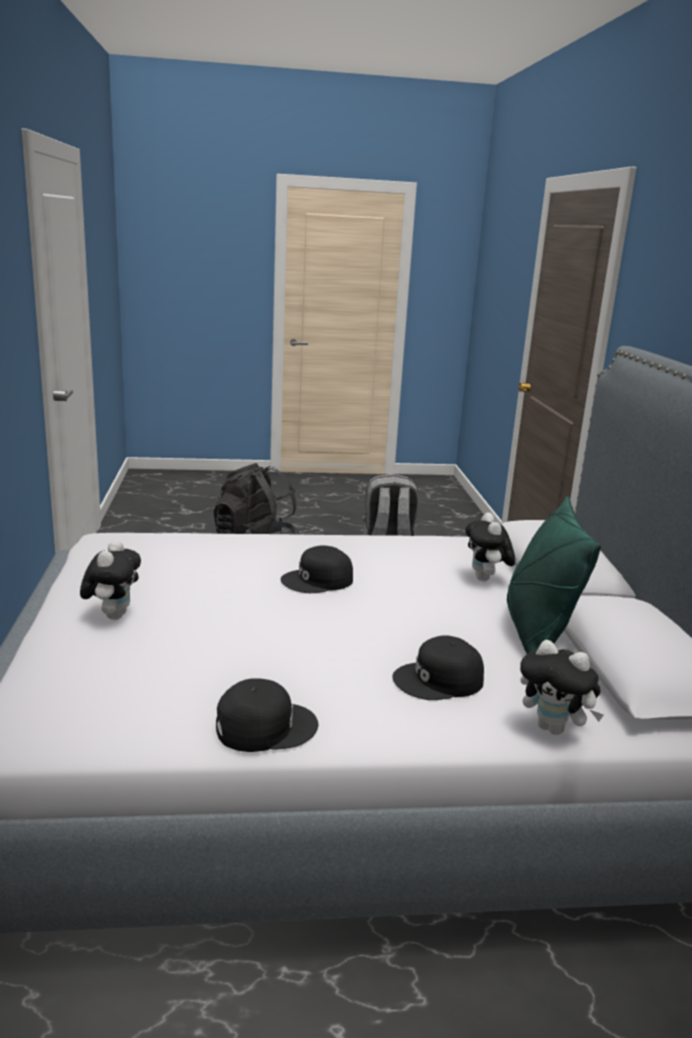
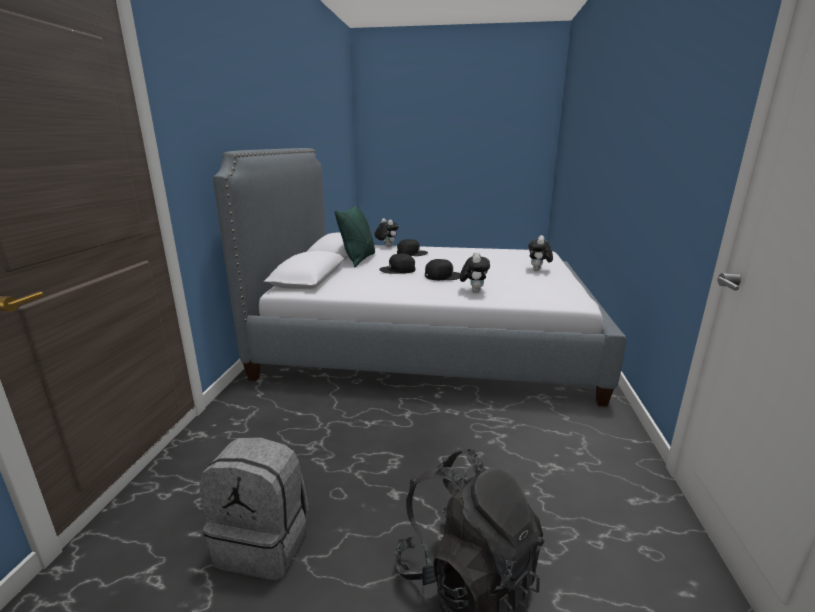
camera: 165 degrees left, 0 degrees up
(265, 726) = (472, 249): black cap -> black cap (398, 270)
(486, 579) = (352, 274): plush toy -> plush toy (473, 291)

